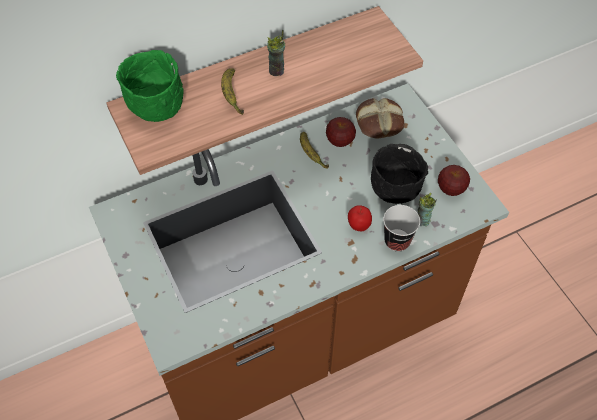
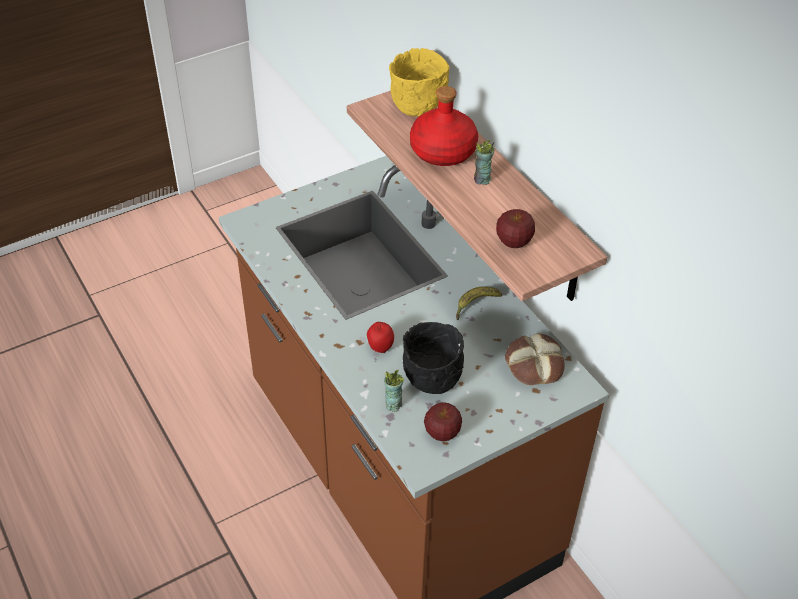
camera: 85 degrees right, 10 degrees down
(157, 108) = (419, 108): green bowl -> yellow bowl
(232, 95) = (442, 152): banana -> red bottle
(340, 141) = (499, 329): apple -> apple (514, 242)
(397, 241) = (363, 381): cup -> none

